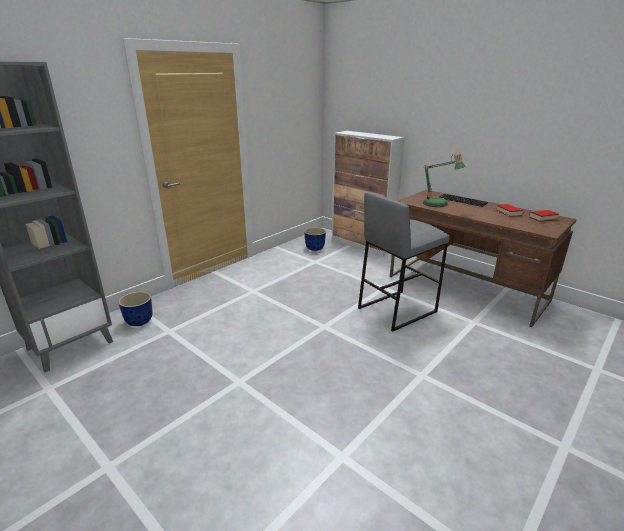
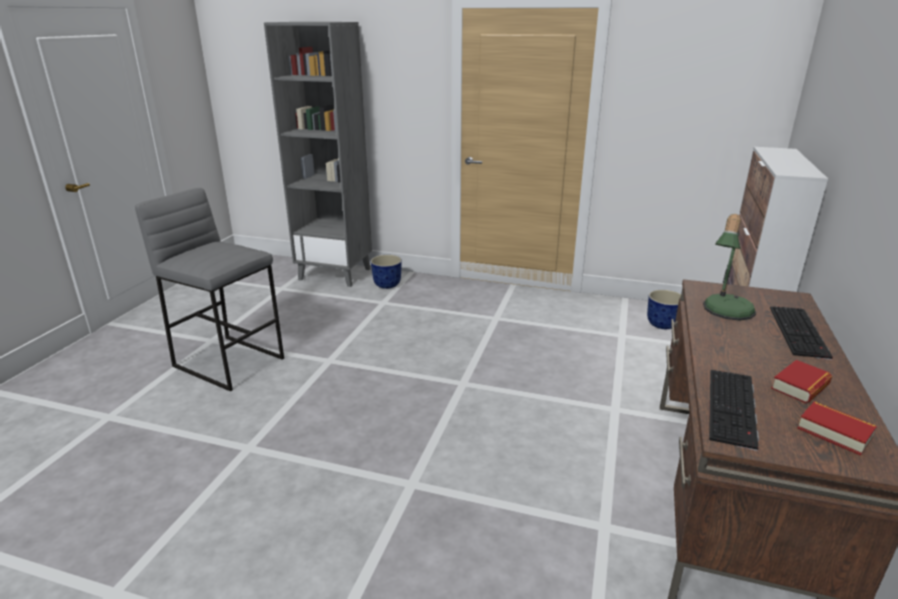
camera: 65 degrees right, 0 degrees up
(396, 309) = (561, 433): grey stool -> grey stool (230, 362)
(525, 226) = (733, 408): none -> keyboard

